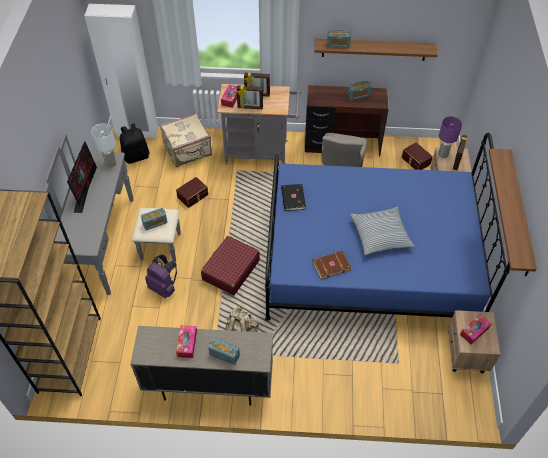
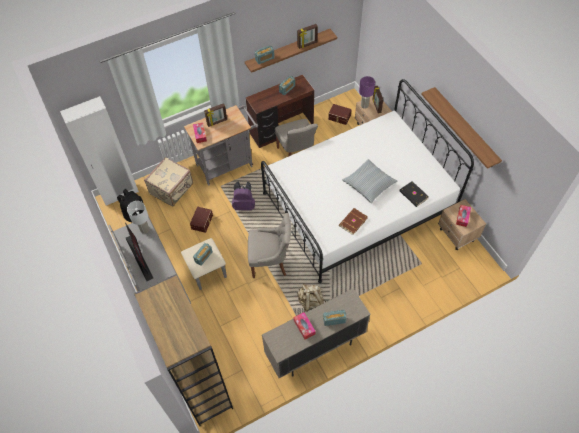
camera: 30 degrees left, 5 degrees up
(164, 287) = (232, 300): purple backpack -> purple backpack (244, 205)
(230, 270) = (270, 262): red suitcase -> grey chair
(250, 107) = (219, 135): picture frame -> picture frame (307, 44)
(292, 198) = (293, 188): black book -> black book (413, 195)
(370, 259) = (357, 204): blue bed -> white bed

